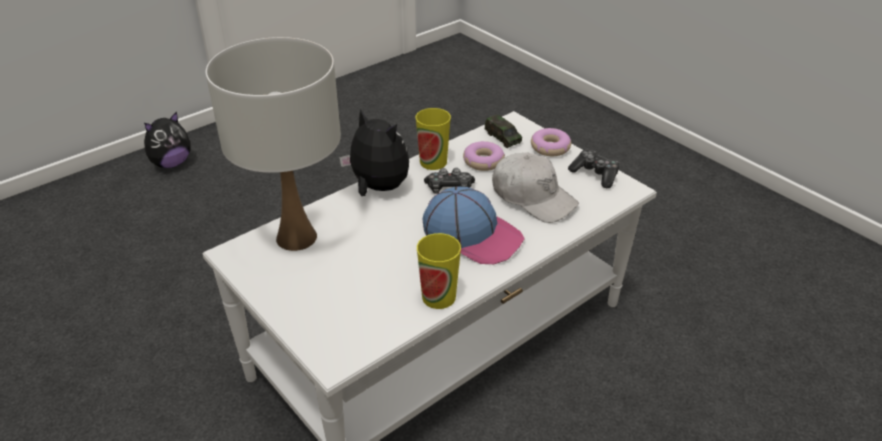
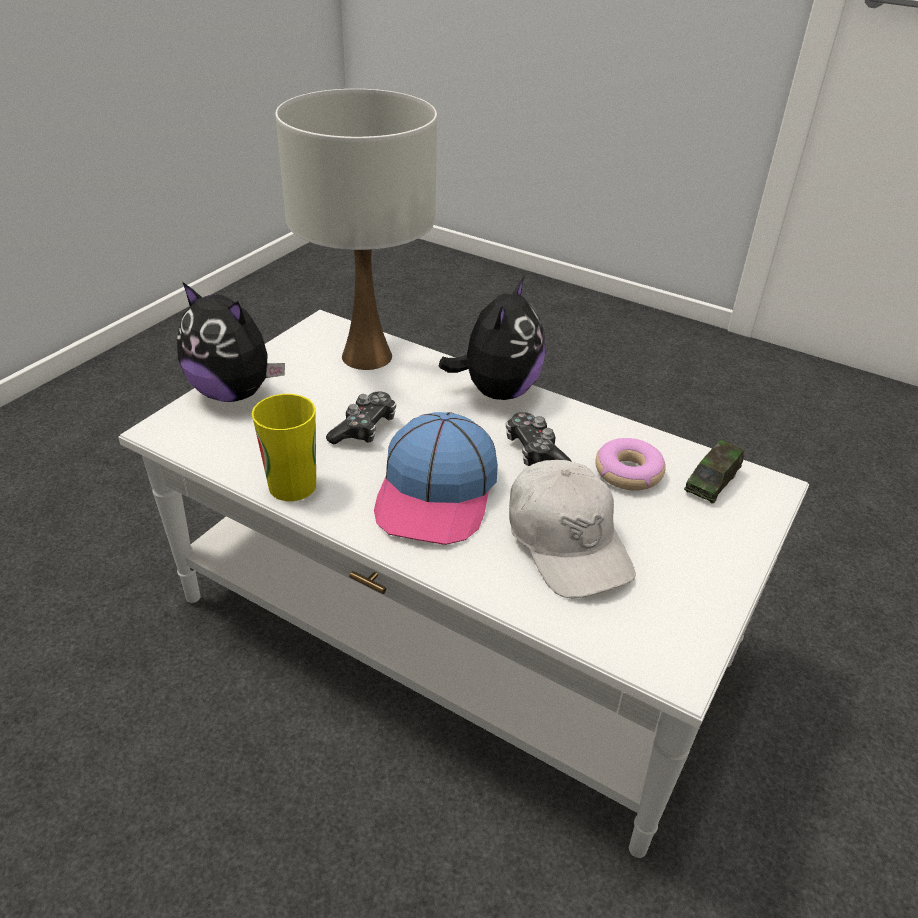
camera: 70 degrees right, 0 degrees up
(171, 163) = (620, 325): plush toy -> plush toy (234, 393)
(433, 162) = (590, 425): cup -> none
(533, 197) = (567, 542): white cap -> white cap turned 45 degrees counterclockwise
(550, 147) = (728, 542): donut -> none
(595, 174) = (689, 613): game controller -> game controller (364, 429)

